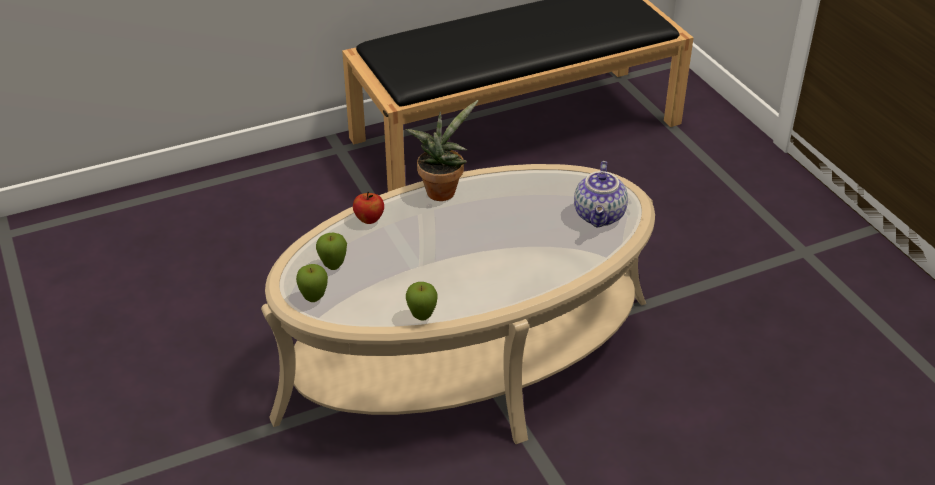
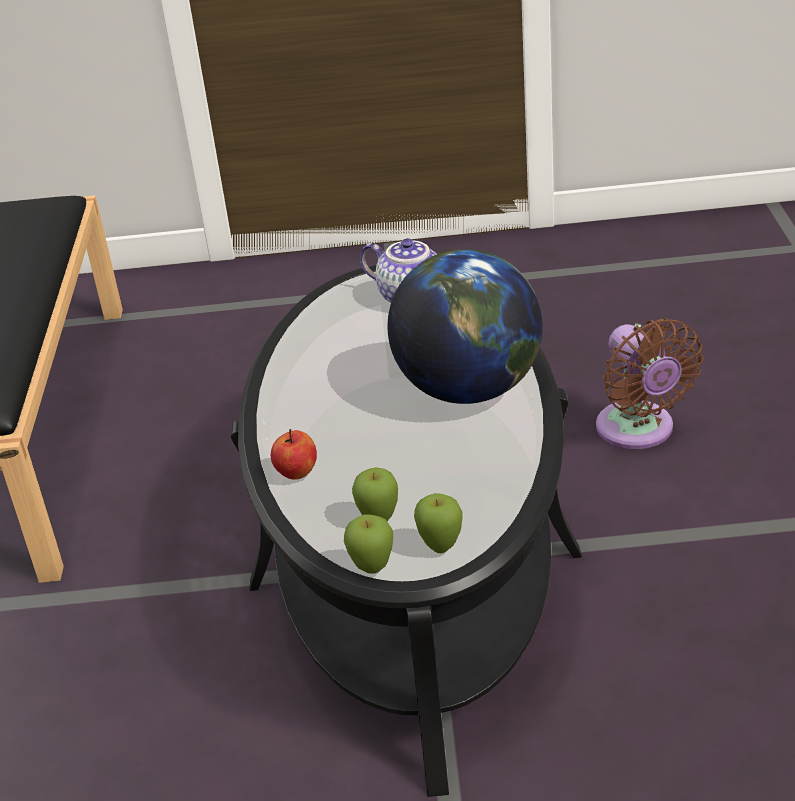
camera: 65 degrees left, 5 degrees down
(422, 317) = (528, 456): apple -> apple (372, 569)
(442, 190) = (277, 401): potted plant -> none
(467, 357) = (414, 568): beige coffee table -> black coffee table
(492, 272) = (469, 389): none -> globe
(689, 448) = (638, 431): none -> brown fan

